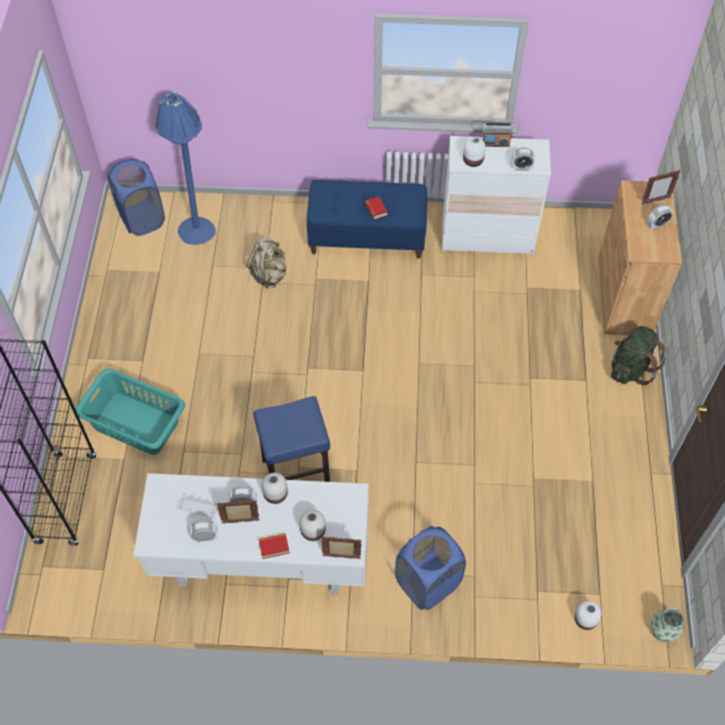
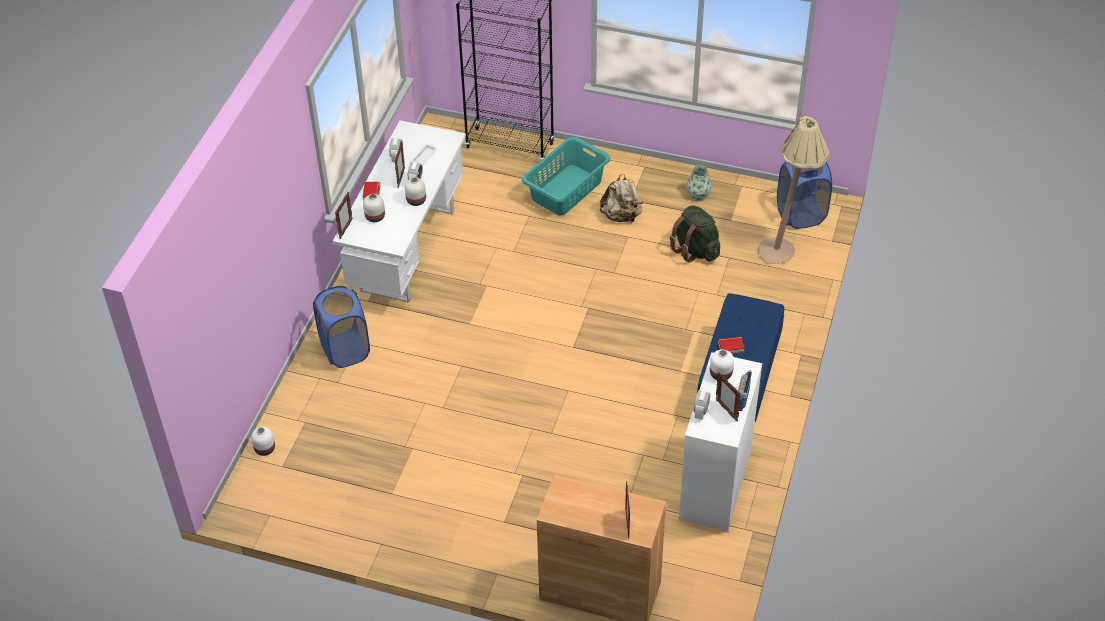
camera: 105 degrees right, 10 degrees down
(198, 224) = (785, 253): blue floor lamp -> beige floor lamp
(269, 274) = (707, 297): beige backpack -> beige backpack (621, 216)
(297, 473) = (481, 283): blue stool -> none
(512, 151) = (726, 410): none -> picture frame
(630, 368) = (505, 566): green backpack -> green backpack (695, 250)
(657, 224) = (593, 514): alarm clock -> none
(662, 631) = (229, 502): vase -> vase (698, 195)

